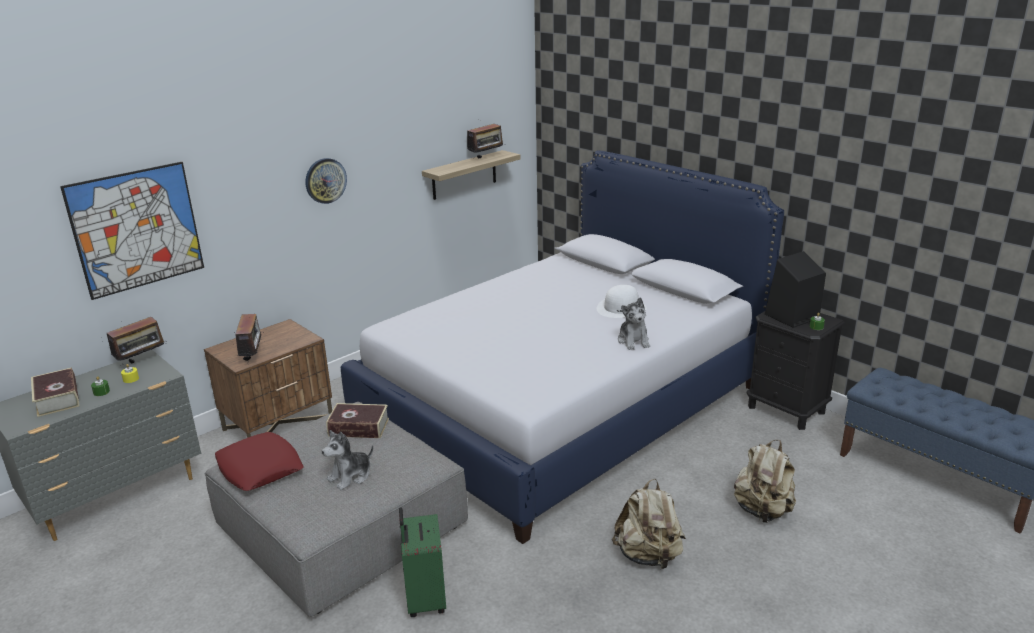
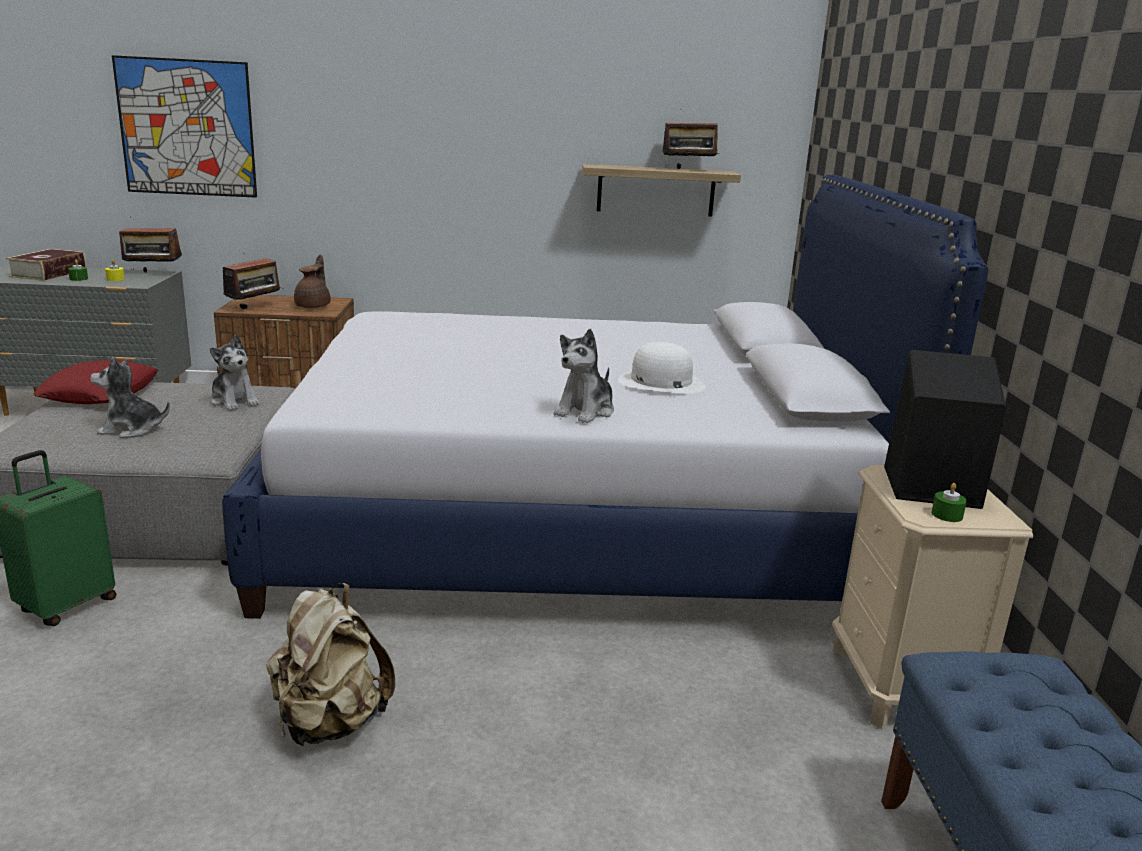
camera: 40 degrees right, 5 degrees down
(285, 336) = (314, 306): none -> brown teapot
(325, 180) = (431, 137): wall clock -> none
(358, 427) = (234, 401): book -> plush toy
(762, 511) = (586, 783): beige backpack -> none
(786, 410) = (899, 687): black nightstand -> beige nightstand

